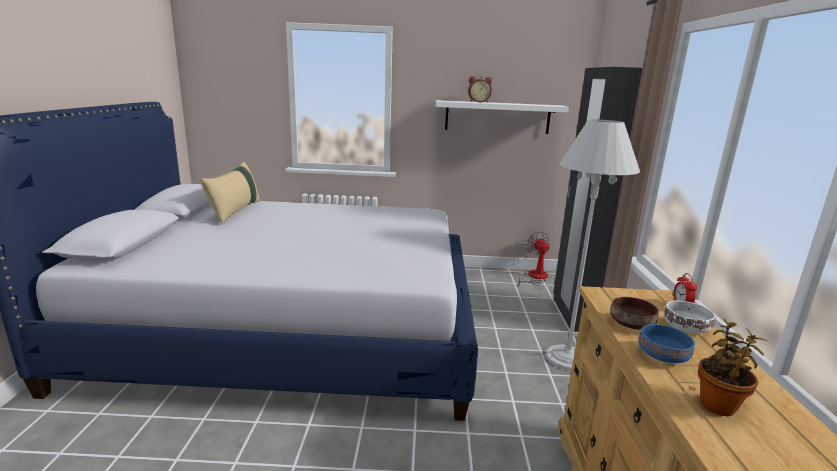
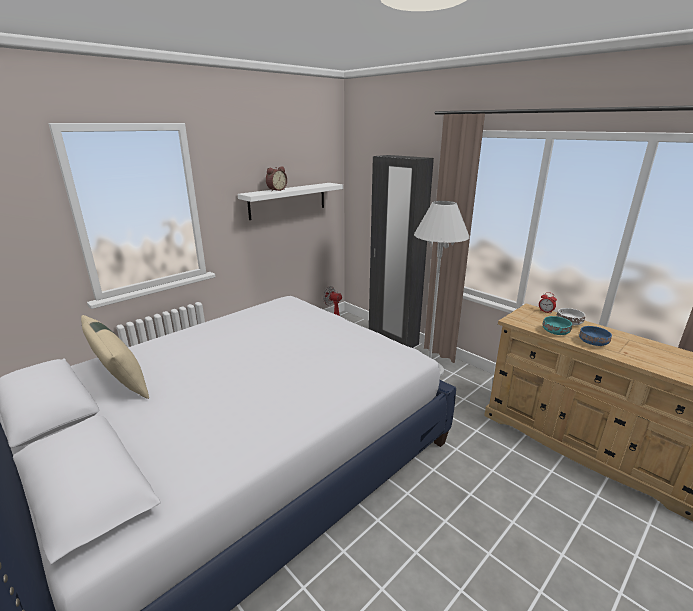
camera: 45 degrees left, 5 degrees up
(631, 324) = (556, 332): brown bowl -> turquoise bowl
(719, 404) = (642, 354): potted plant -> none

